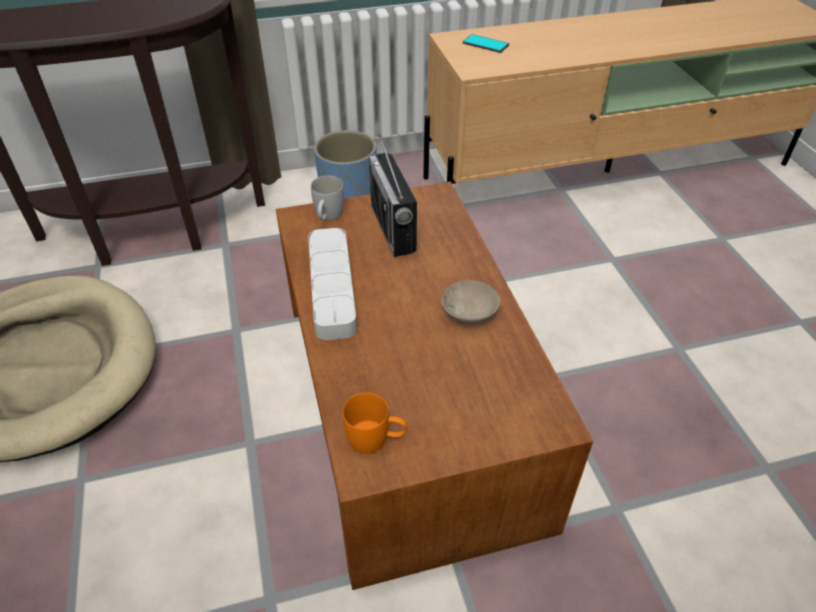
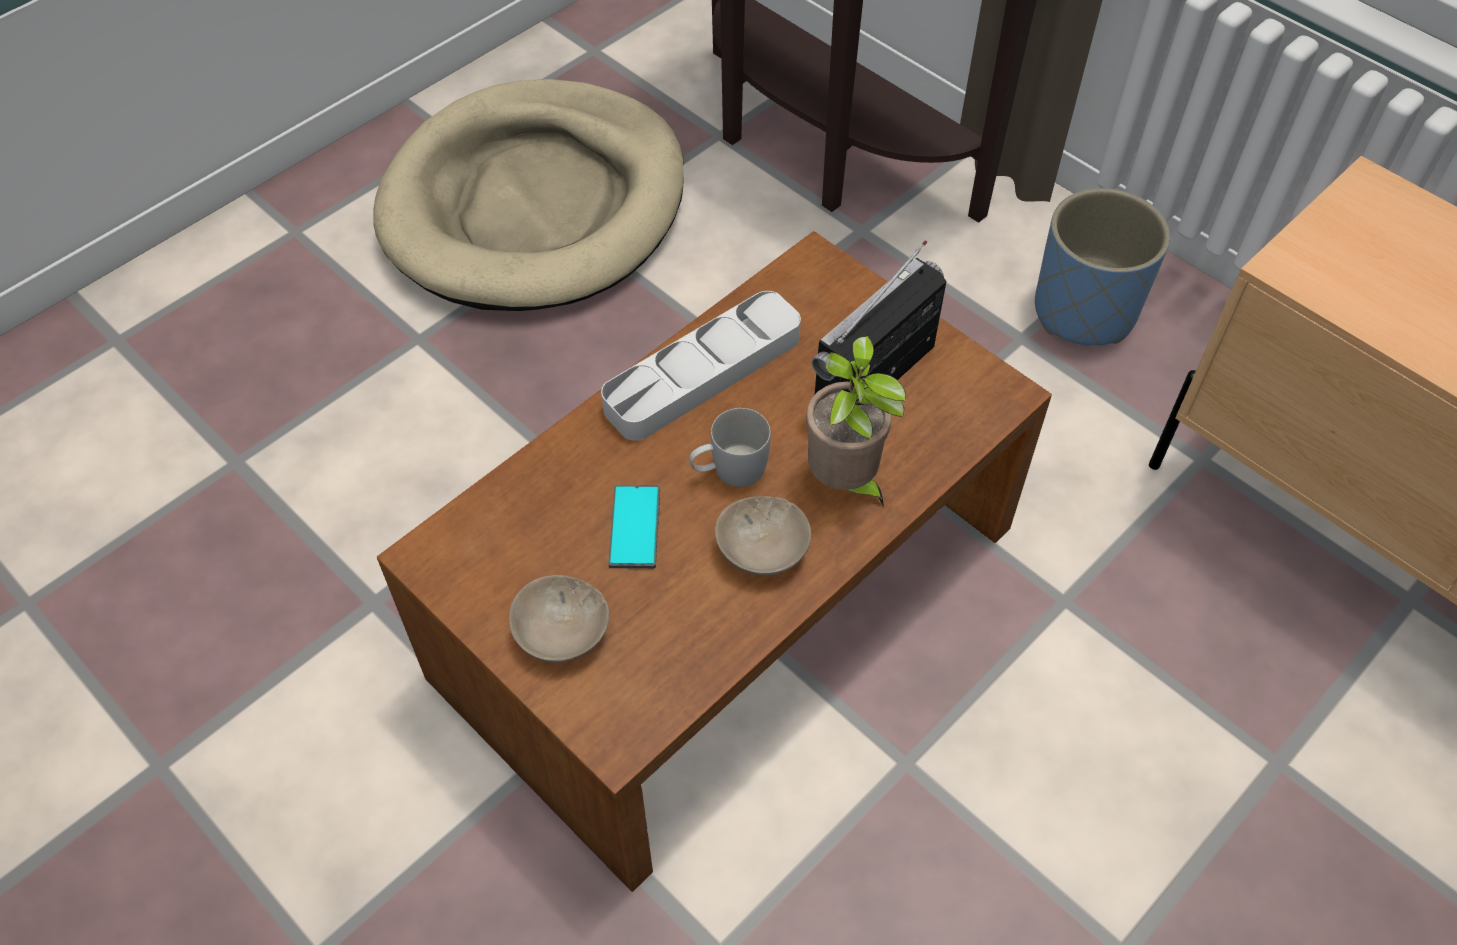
camera: 60 degrees right, 10 degrees up
(327, 216) = (841, 293): white mug -> white mug (729, 471)
(376, 439) = (479, 547): orange mug -> none
(450, 265) = (845, 482): none -> potted plant
(468, 423) = (558, 633): none -> beige bowl
(485, 44) = (1406, 246): phone -> phone (635, 527)

